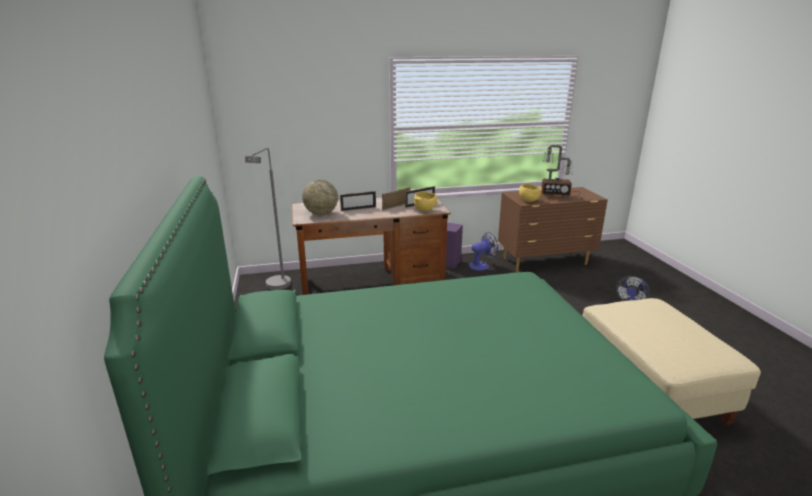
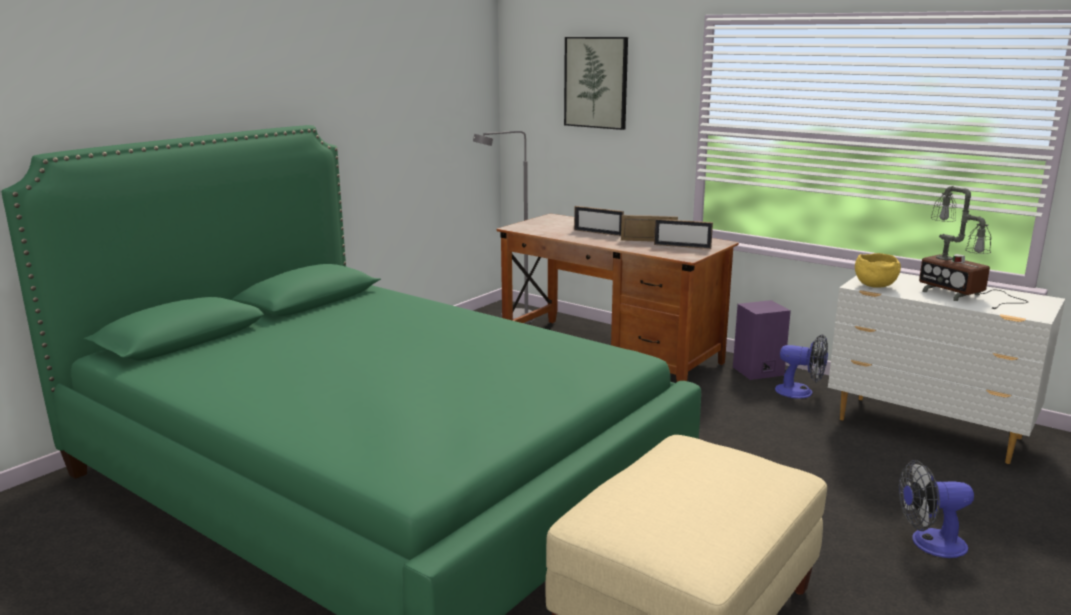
camera: 50 degrees right, 5 degrees down
(309, 105) = (596, 82): none -> picture
(321, 214) = (547, 227): globe -> none
(425, 210) = (668, 252): yellow bowl -> none
(546, 262) = (929, 430): brown dresser -> white dresser

